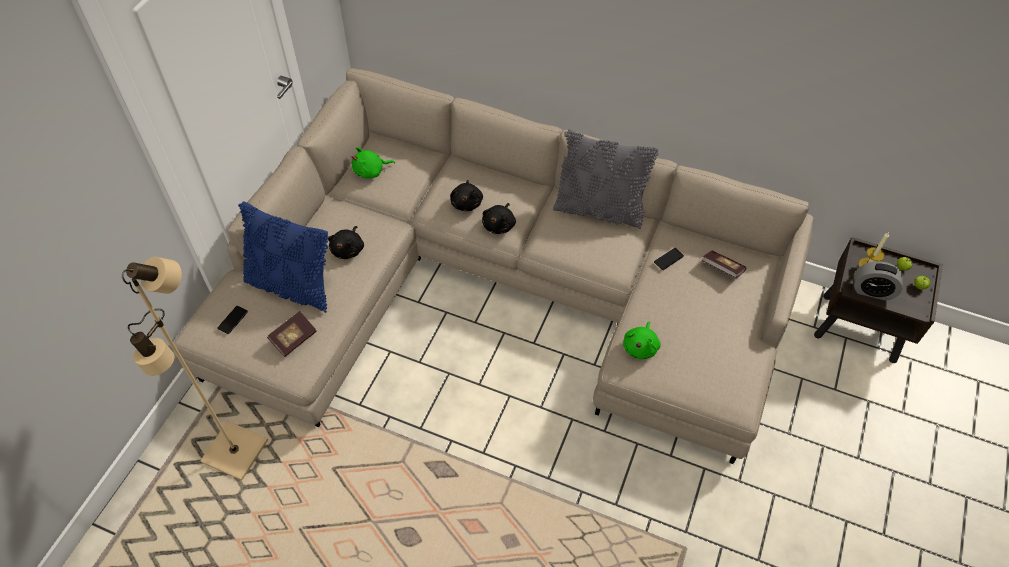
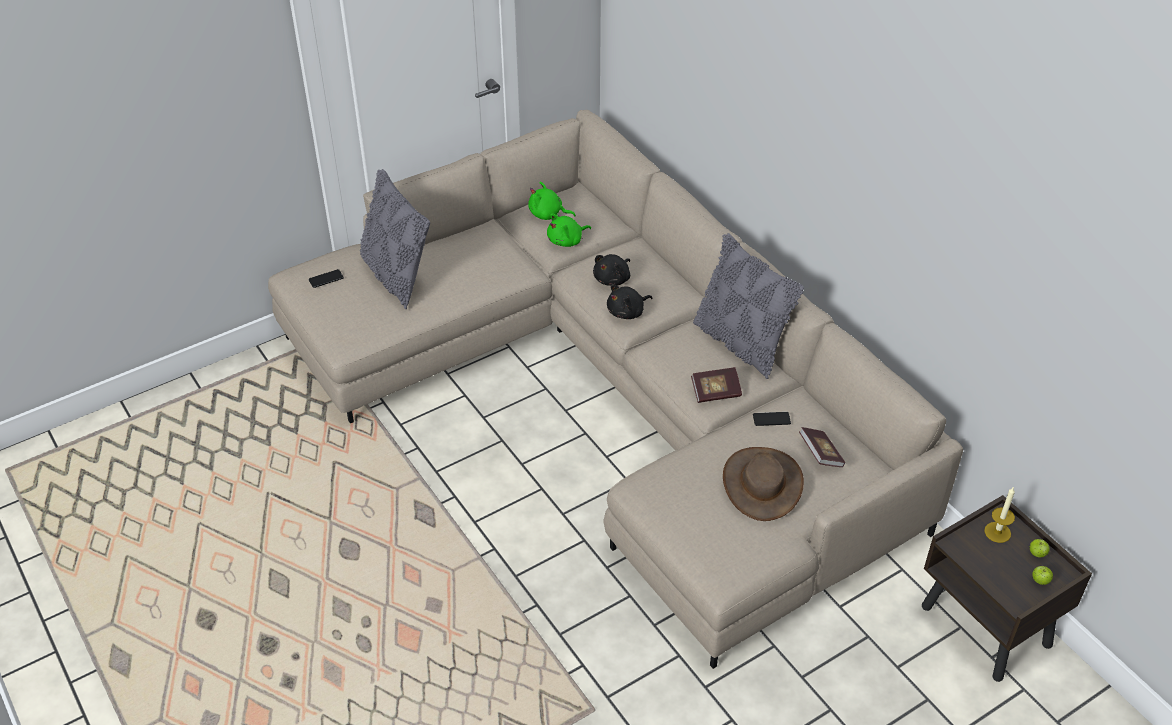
camera: 35 degrees right, 10 degrees down
(235, 451) = (268, 406): beige floor lamp -> none
(292, 286) = (396, 276): blue pillow -> grey pillow
(294, 339) = (362, 317): book -> book (715, 392)
(348, 249) = (470, 269): black plush toy -> none
(640, 347) = (668, 479): green plush toy -> green plush toy (567, 241)
(706, 314) = (762, 484): none -> brown hat
(872, 291) = (976, 557): alarm clock -> none

